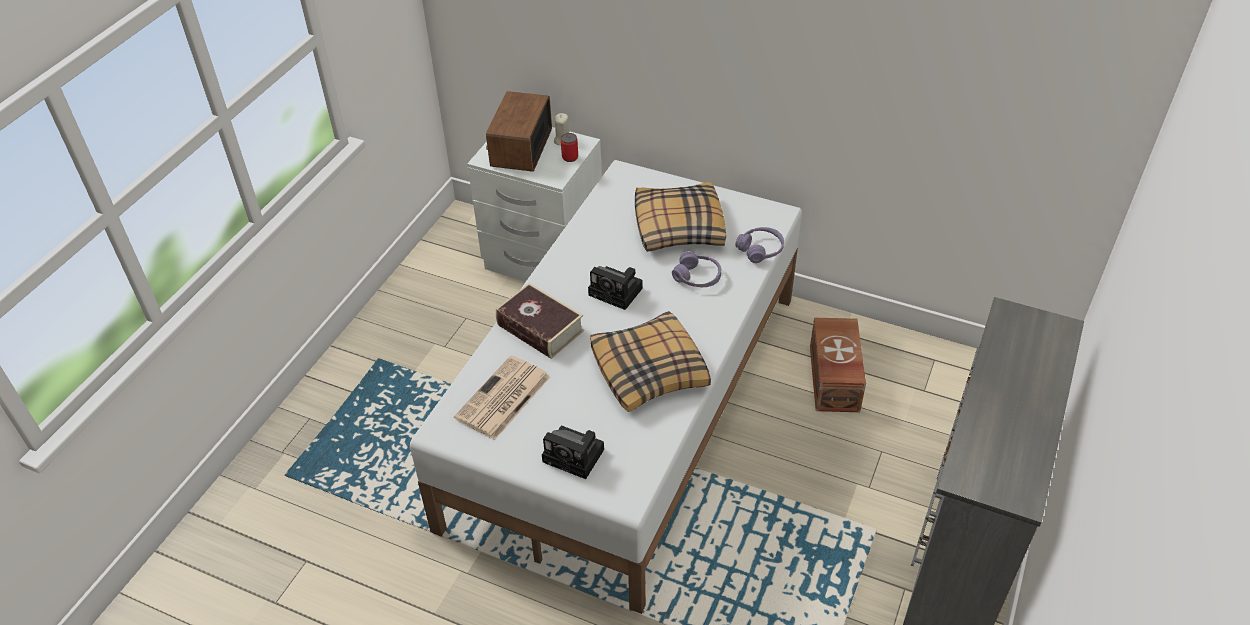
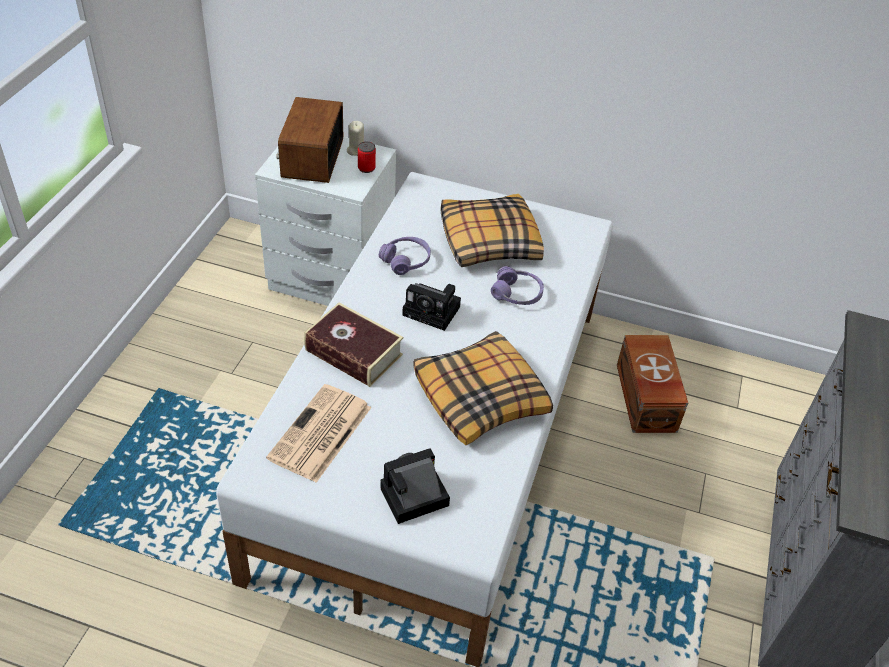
camera: 10 degrees left, 0 degrees up
(576, 456) = (412, 498): camera -> camera turned 135 degrees clockwise
(760, 250) = (578, 264): purple headphones -> purple headphones (406, 261)

